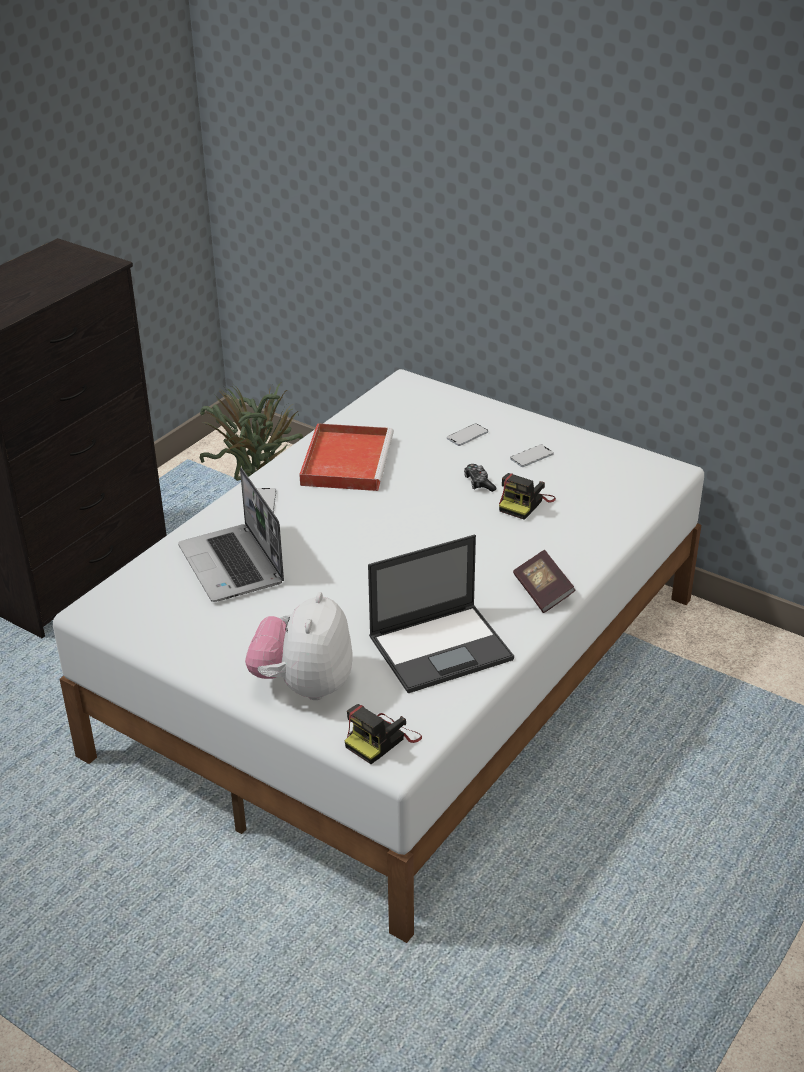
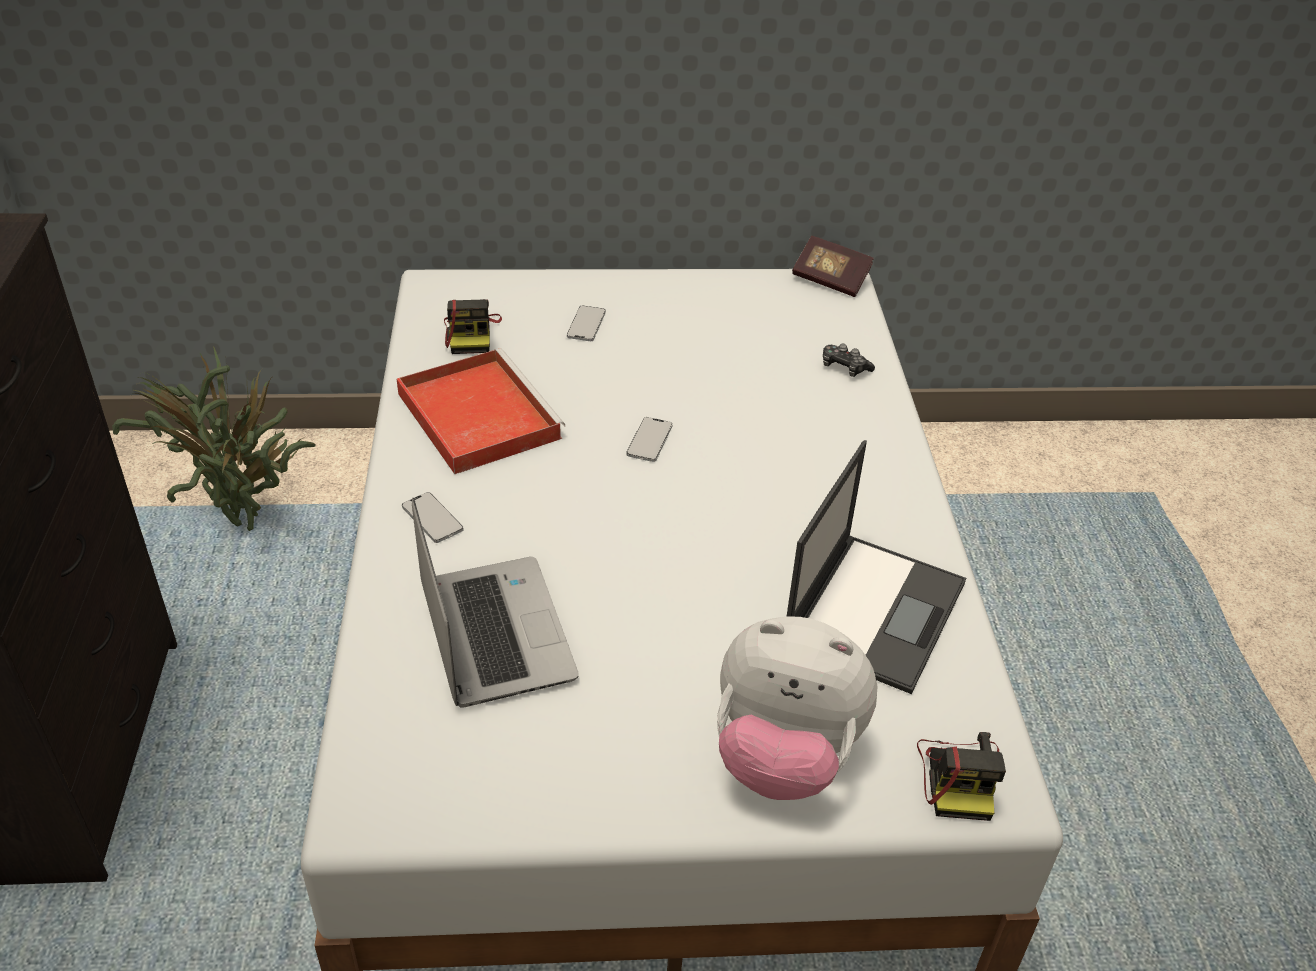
camera: 40 degrees left, 5 degrees up
(233, 565) = (493, 632): laptop -> laptop turned 135 degrees counterclockwise
(304, 685) = (783, 757): plush toy -> plush toy turned 45 degrees counterclockwise
(479, 483) = (668, 378): game controller -> game controller (844, 367)
(525, 503) = (746, 382): camera -> camera (471, 334)
(531, 457) = (687, 322): phone -> phone (649, 440)
(543, 592) = (892, 482): book -> book (830, 280)

